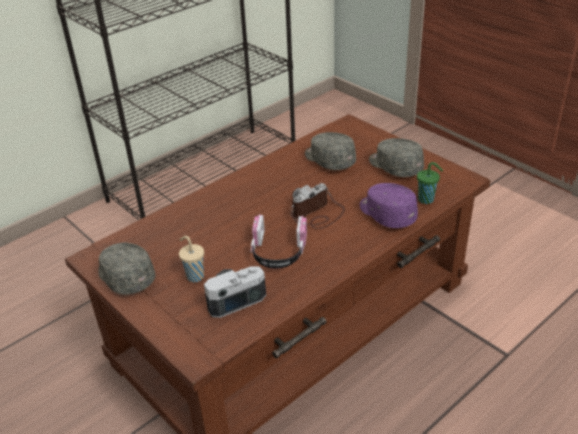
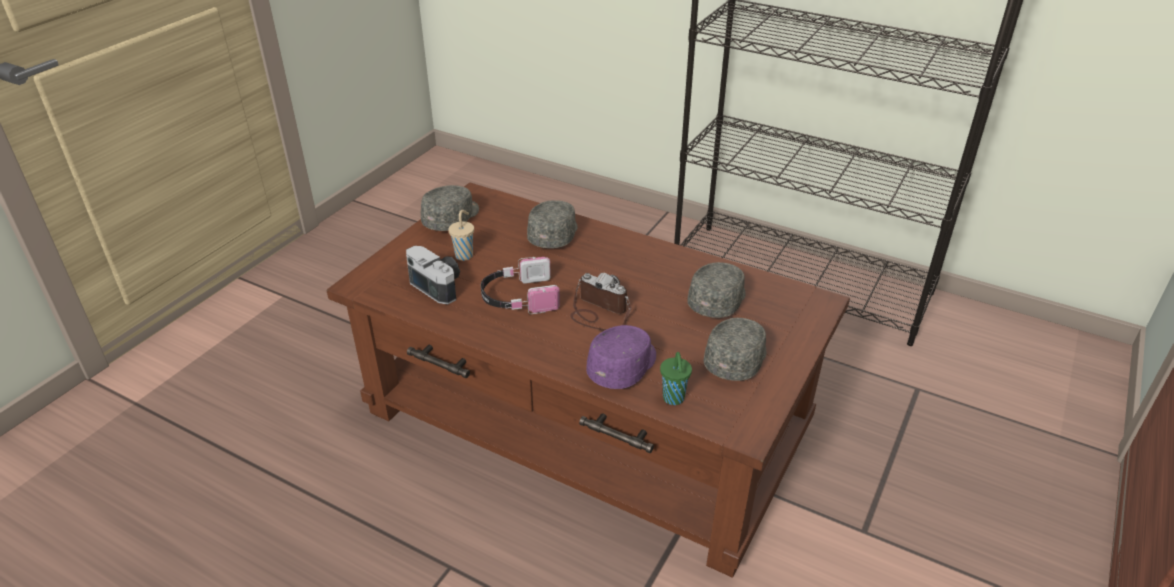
camera: 70 degrees right, 0 degrees up
(196, 219) = (554, 234): none -> grey cap

